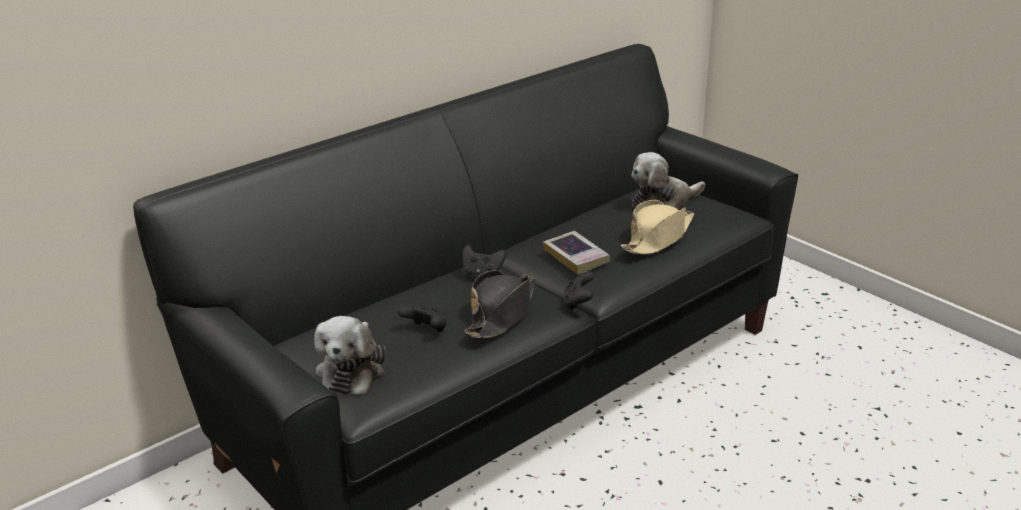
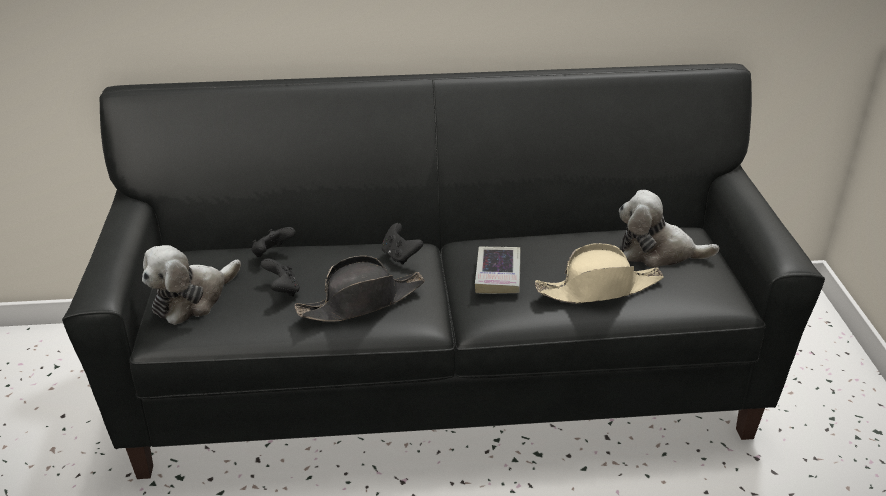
camera: 35 degrees right, 5 degrees up
(578, 303) = (444, 322): black game controller -> black game controller (272, 253)

